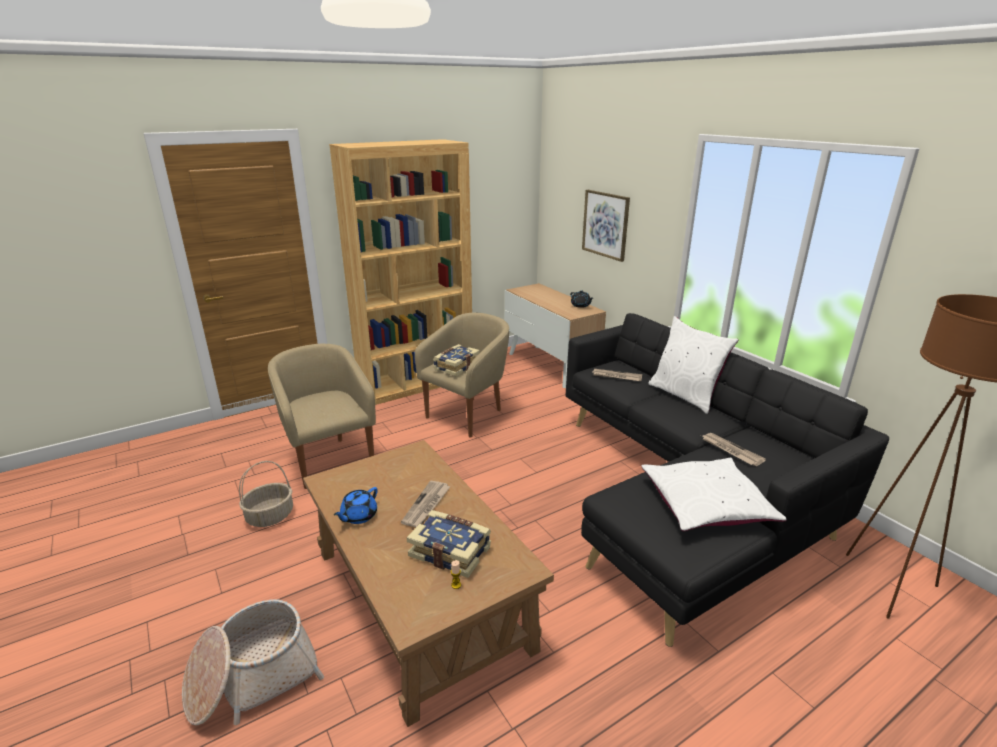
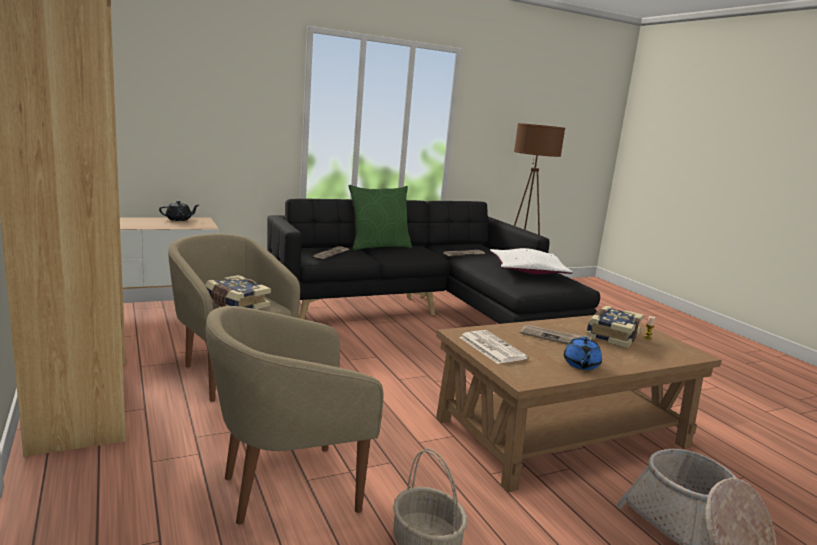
camera: 85 degrees left, 10 degrees down
(358, 516) = (581, 365): blue teapot -> blue teapot turned 60 degrees clockwise
(389, 466) = (491, 347): none -> newspaper
(605, 224) = (189, 119): picture -> none
(685, 395) = (378, 246): white pillow -> green pillow

